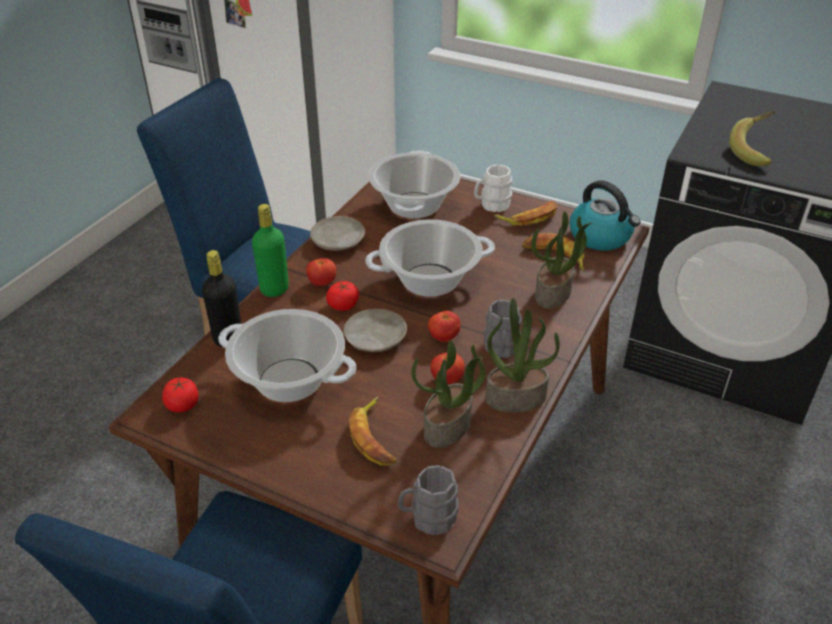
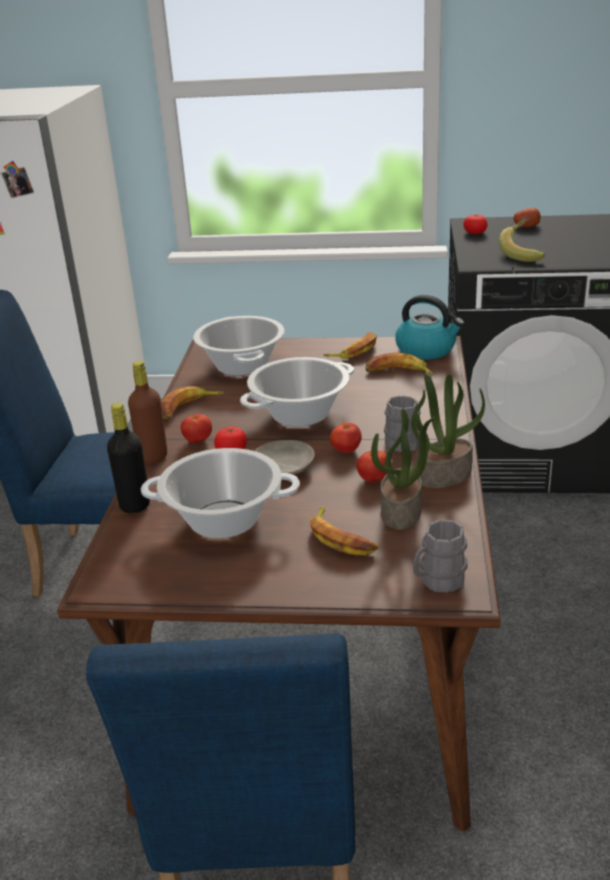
camera: 20 degrees left, 10 degrees down
(182, 404) = (127, 567): tomato -> tomato (475, 233)
(274, 289) = (153, 457): green bottle -> brown bottle
(338, 242) = (189, 407): beige plate -> banana
(491, 205) = (313, 350): white mug -> none
(553, 293) = (418, 397): potted plant -> none
(786, 113) = (526, 226): none -> potato

